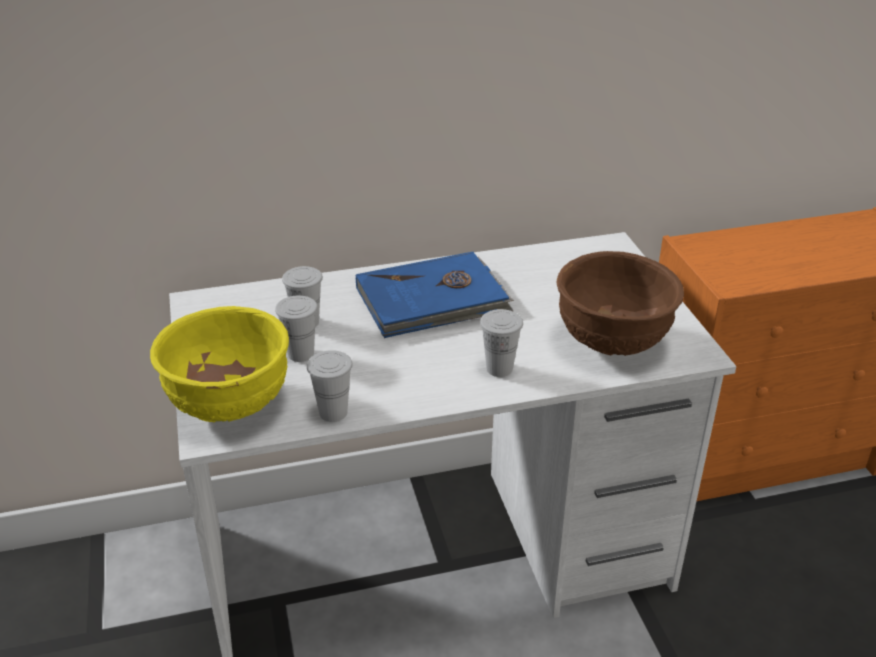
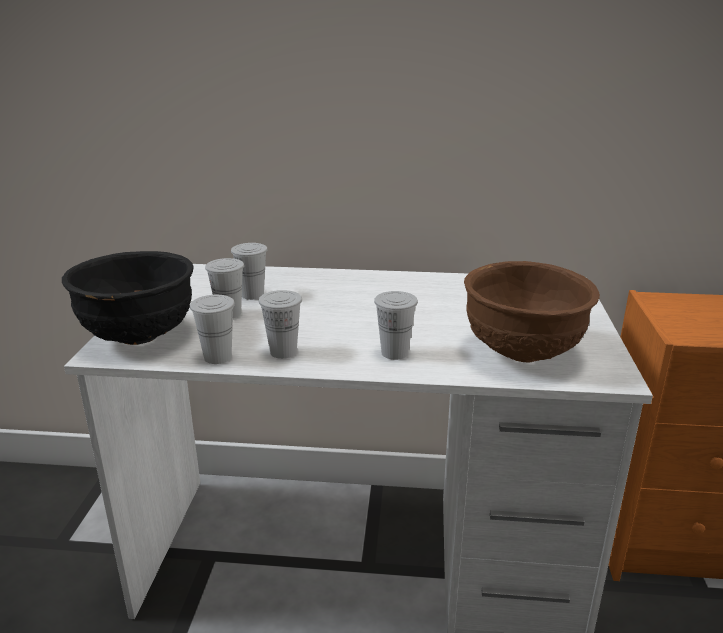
camera: 20 degrees right, 10 degrees down
(231, 404) = (141, 336): yellow bowl -> black bowl
(393, 391) = (283, 352): none -> white cup
(433, 301) = (371, 297): blue book -> none

